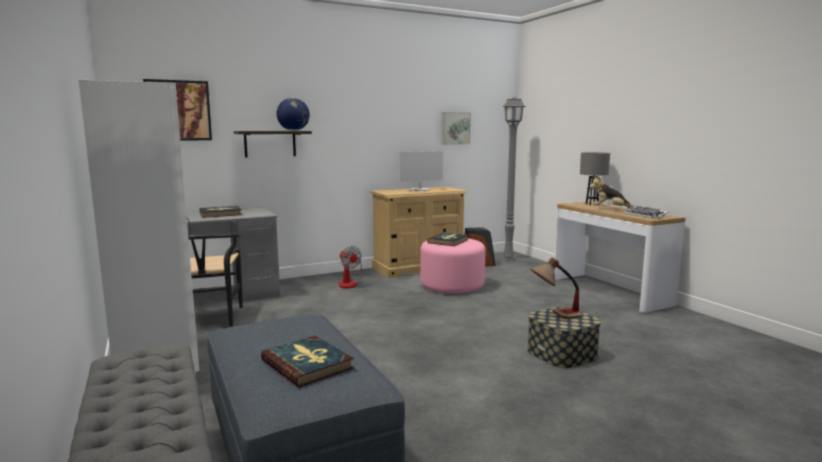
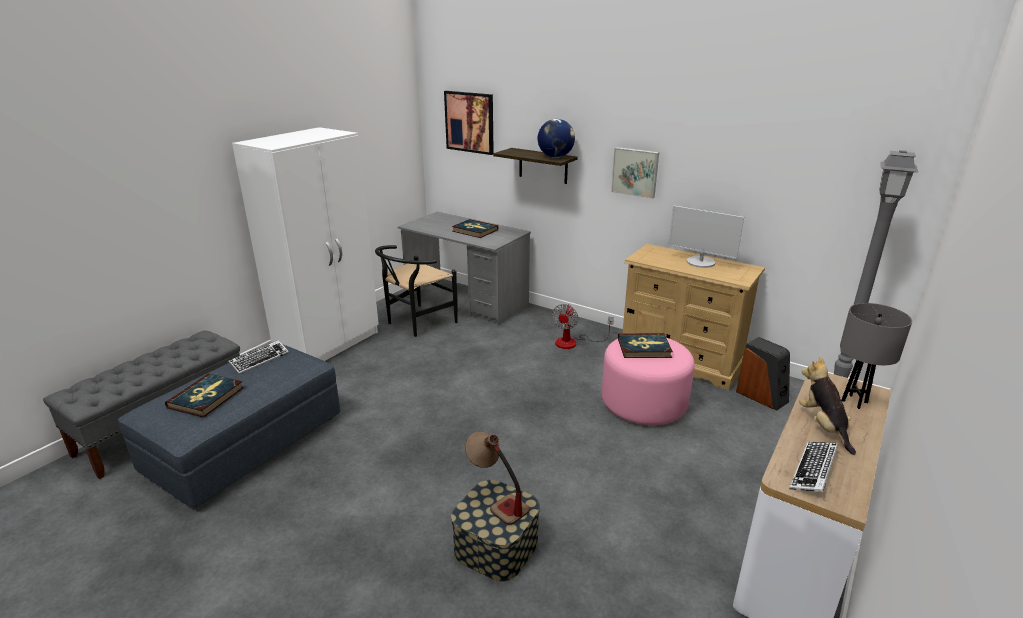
camera: 60 degrees right, 15 degrees up
(261, 333) = (259, 360): none -> keyboard
(455, 128) = (799, 182): picture -> picture (635, 172)

